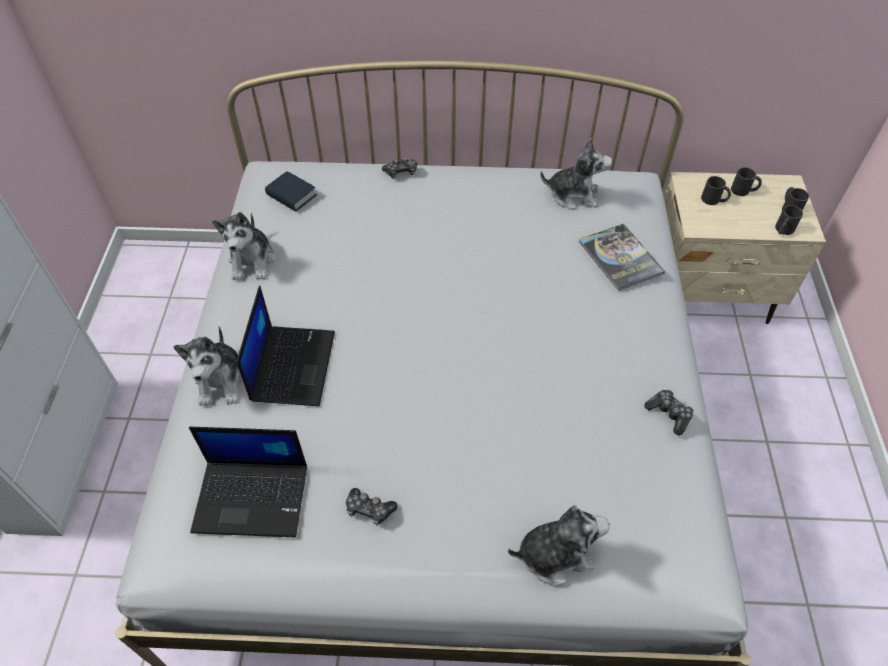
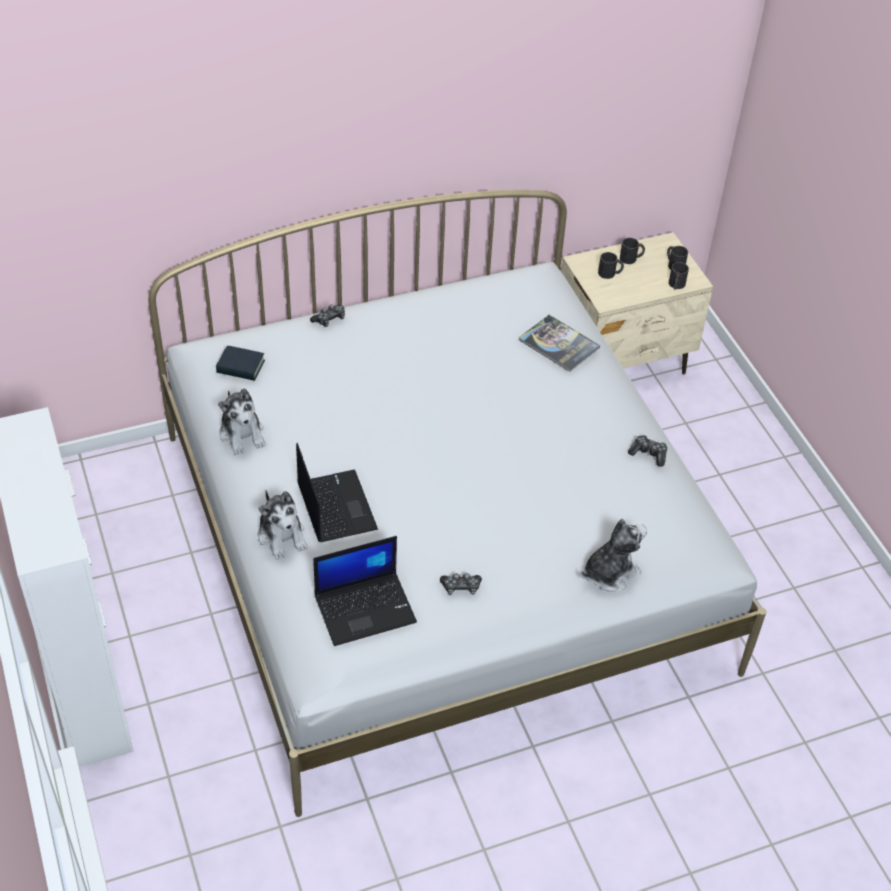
camera: 25 degrees left, 5 degrees down
(573, 195) = (494, 300): plush toy -> none

